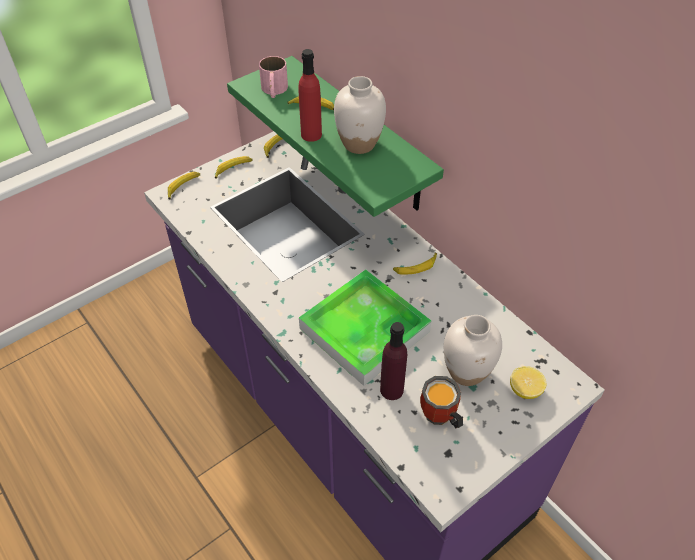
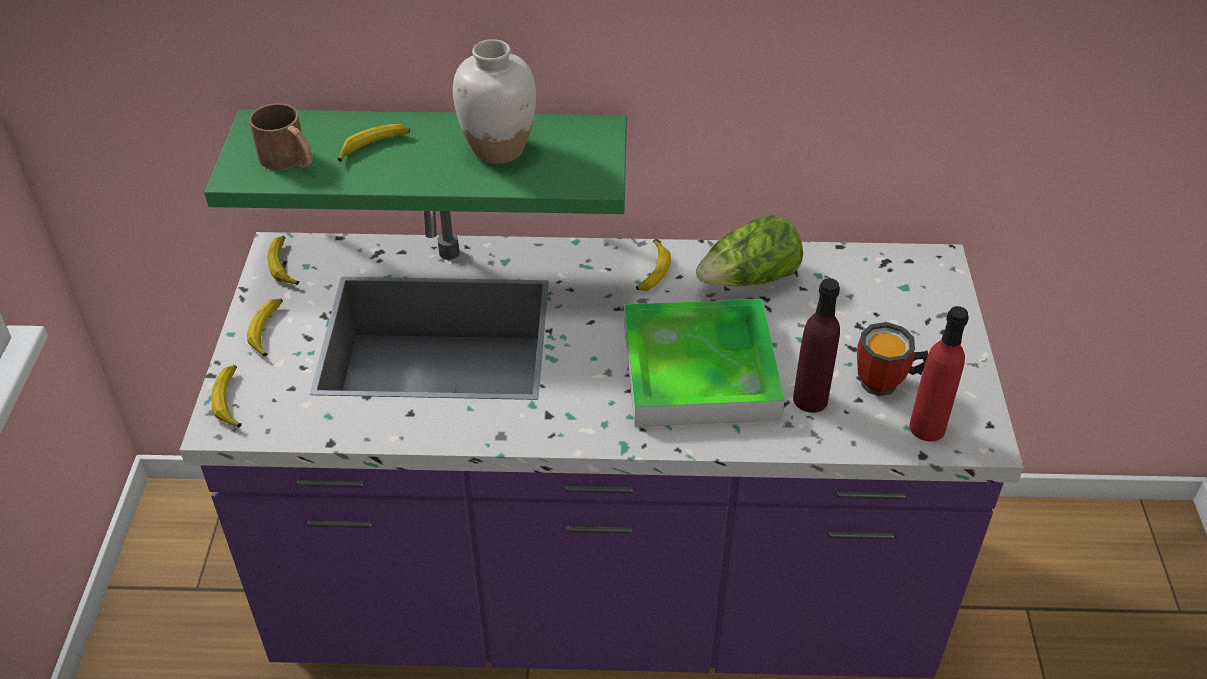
camera: 50 degrees left, 5 degrees down
(274, 91) = (290, 160): pink mug -> brown mug
(311, 134) = (425, 176): red bottle -> red bottle (927, 427)
(455, 309) = (749, 279): none -> lettuce
(467, 372) = (845, 325): white vase -> none
(525, 390) = (910, 298): lemon -> none

